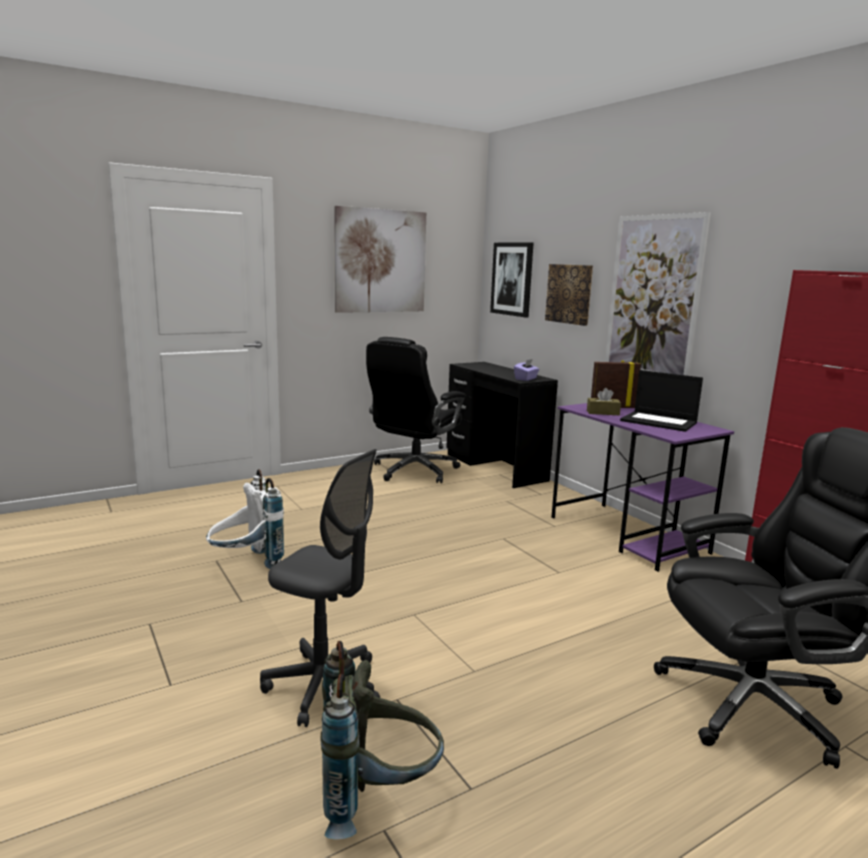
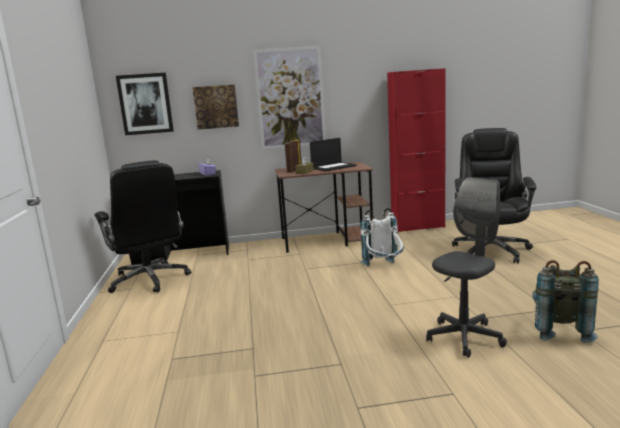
camera: 65 degrees left, 0 degrees up
(246, 565) = (276, 360): white backpack -> white backpack (384, 268)
(380, 261) = (64, 98): picture -> none
(628, 535) = (327, 240): purple desk -> brown desk

